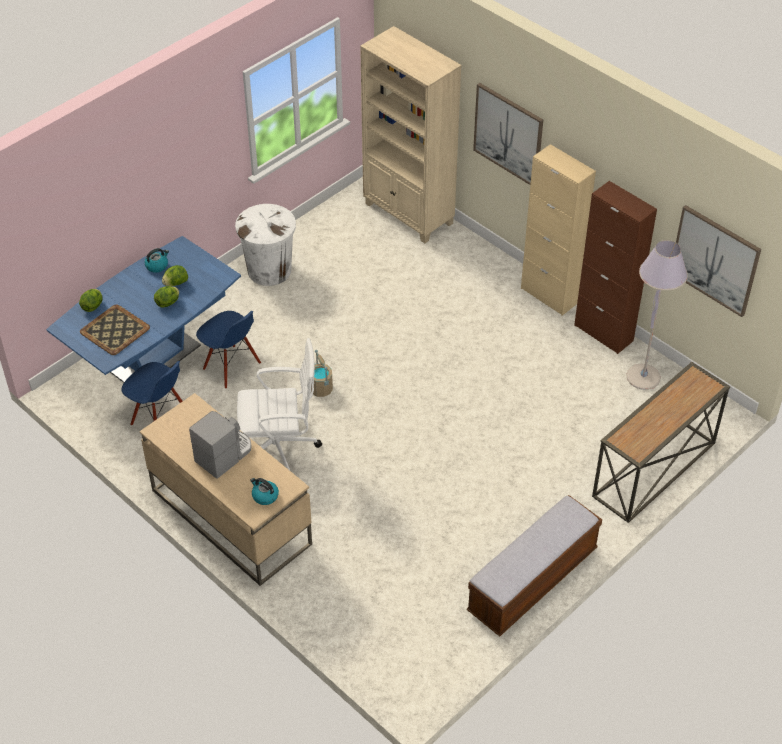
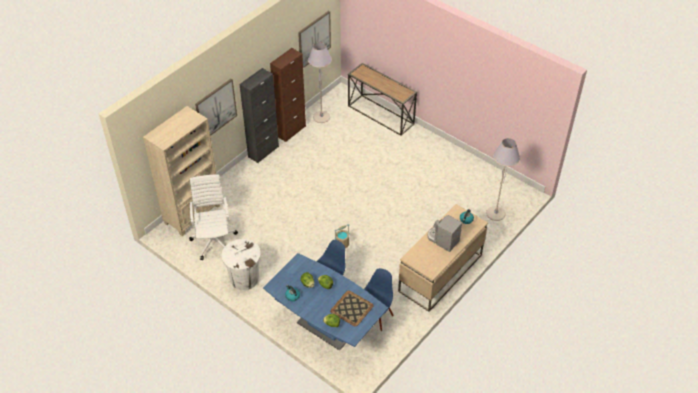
camera: 95 degrees left, 0 degrees up
(279, 449) = (389, 257): white office chair -> white office chair (214, 240)
(361, 627) = (495, 214): none -> grey floor lamp
(532, 581) = (454, 155): bench -> none
(549, 295) = (263, 151): beige cabinet -> black cabinet

